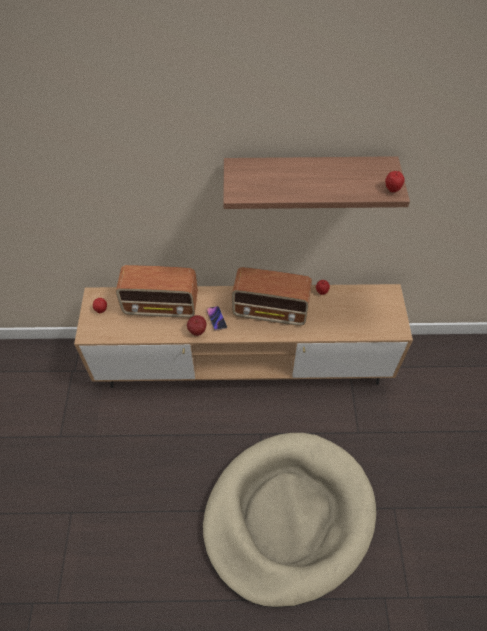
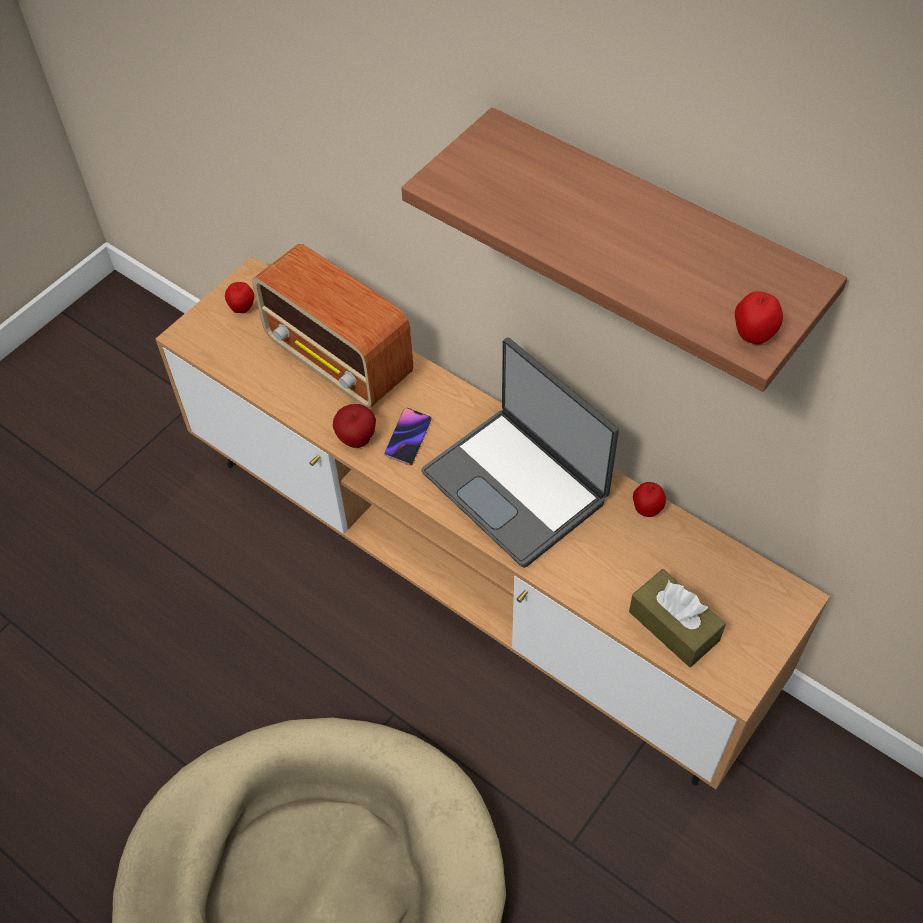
camera: 40 degrees right, 0 degrees up
(271, 311) = (517, 485): radio -> laptop
(364, 324) = (673, 626): none -> brown tissue box

